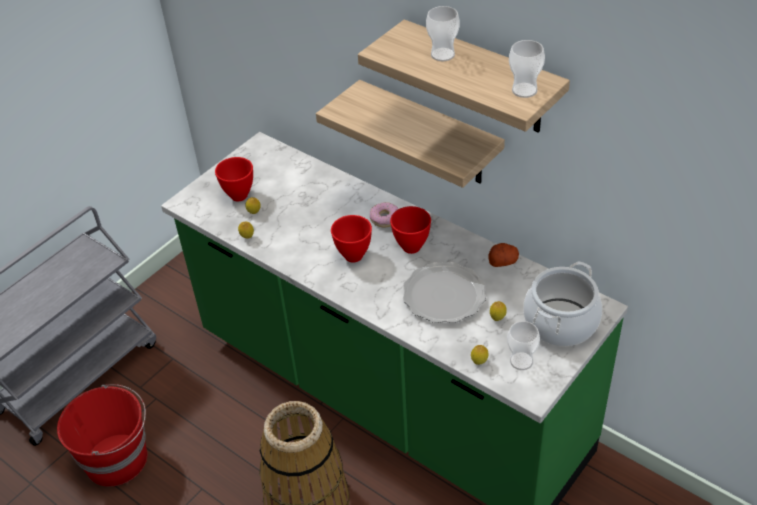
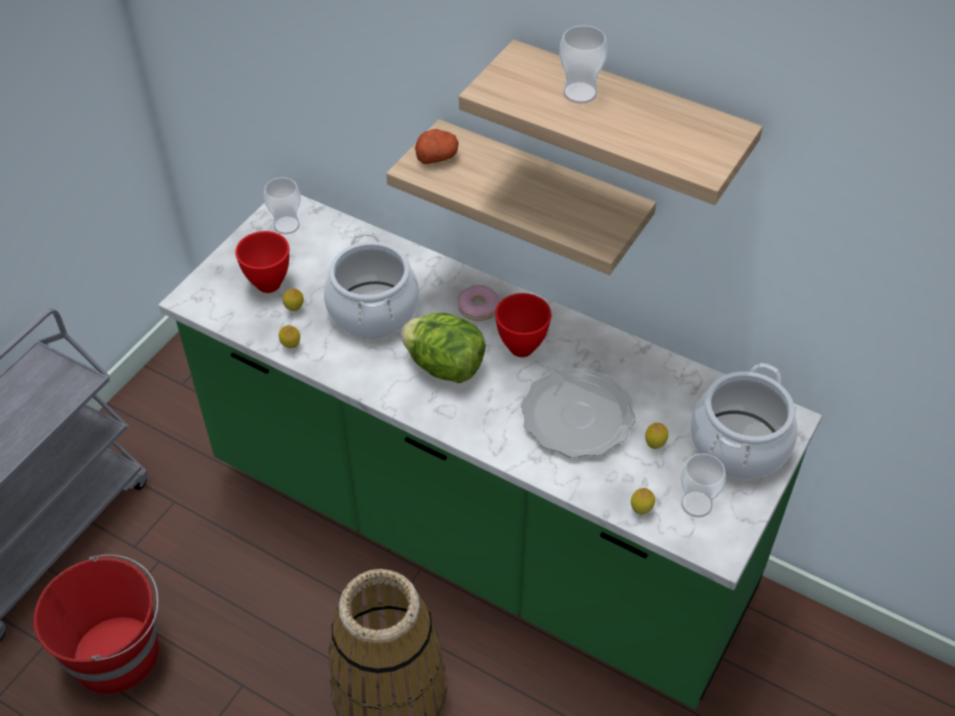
camera: 10 degrees left, 5 degrees up
(309, 216) = (373, 310): none -> cooking pot
(353, 256) = (445, 366): red bowl -> lettuce
(503, 261) = (648, 361): potato -> potato (437, 156)
(524, 90) = (705, 144): cup -> cup (286, 225)

